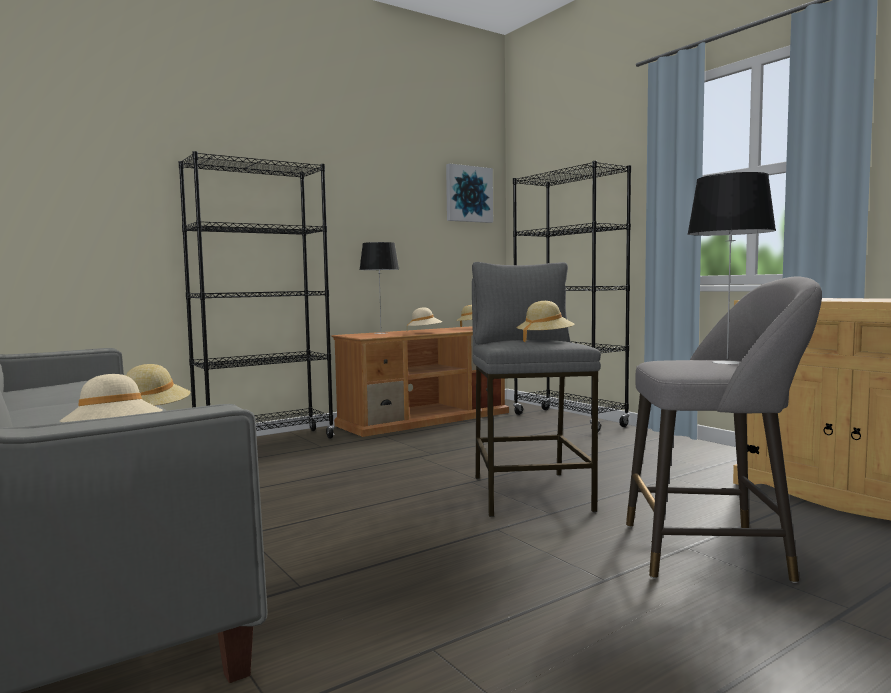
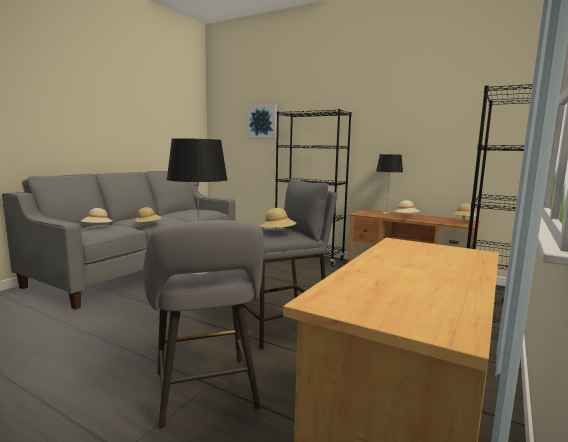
camera: 65 degrees right, 5 degrees up
(468, 194) = (493, 112): picture -> picture (262, 121)

